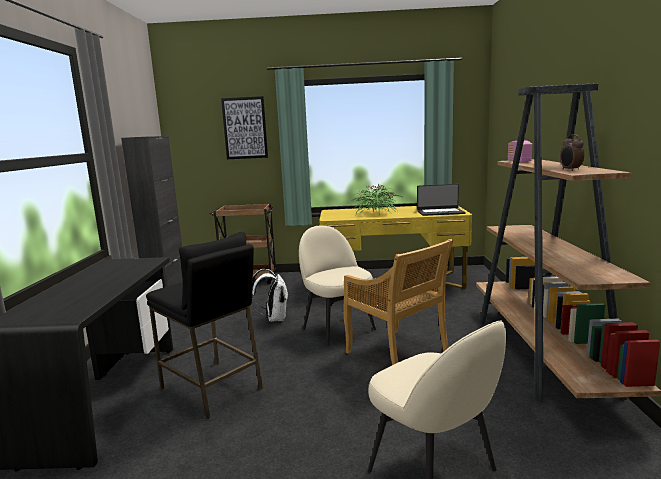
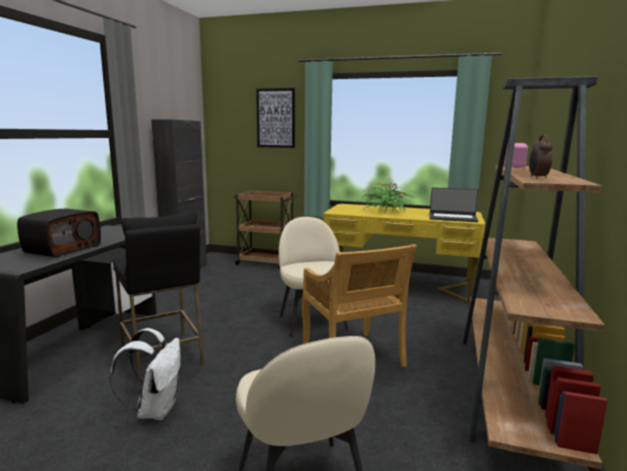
camera: 15 degrees right, 0 degrees up
(90, 290) = (63, 249): none -> radio
(274, 319) = (261, 302): white backpack -> white backpack (155, 409)

